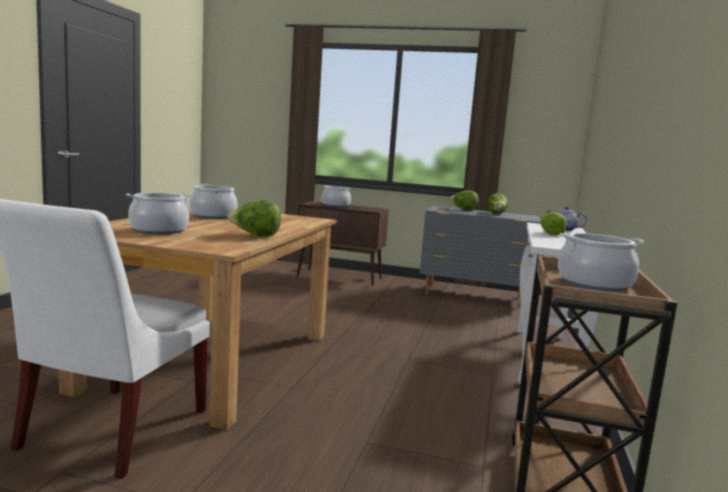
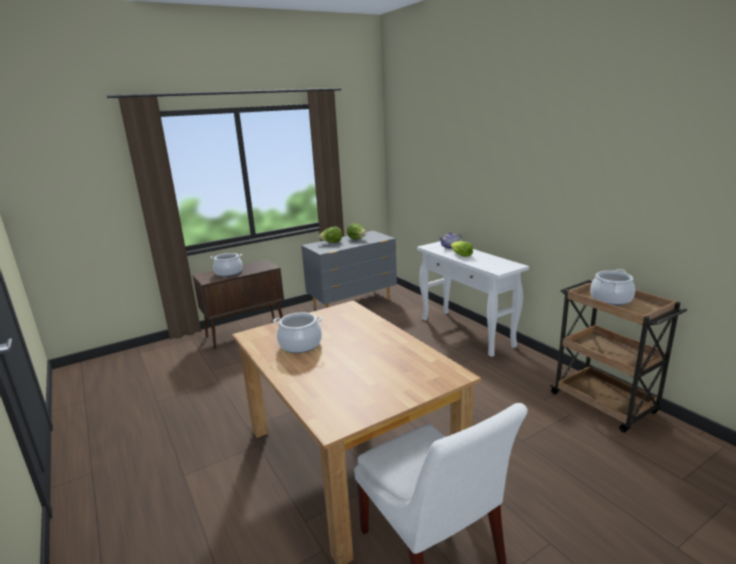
camera: 45 degrees left, 10 degrees up
(159, 230) = (357, 385): cooking pot -> none
(255, 235) = (405, 349): lettuce -> none

